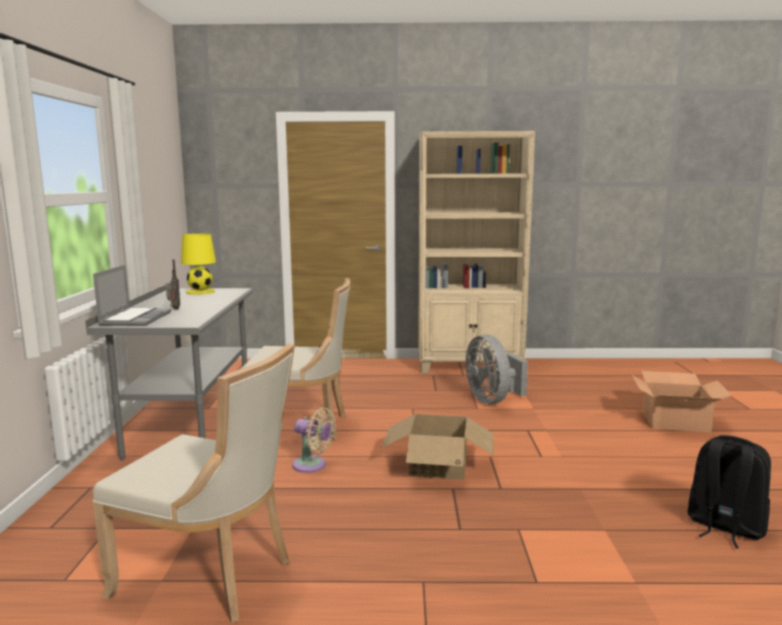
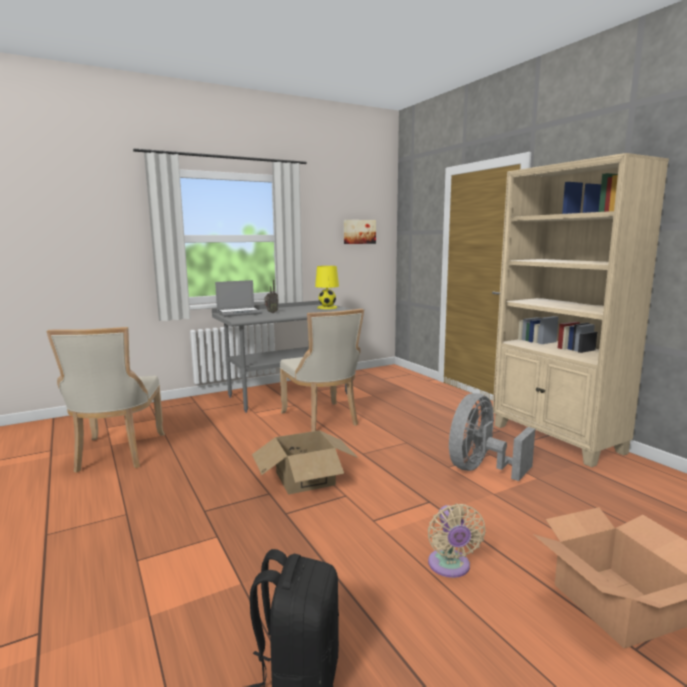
camera: 60 degrees right, 0 degrees up
(163, 185) = (359, 232): none -> picture
(312, 465) = (264, 439): beige fan -> beige fan (450, 567)

